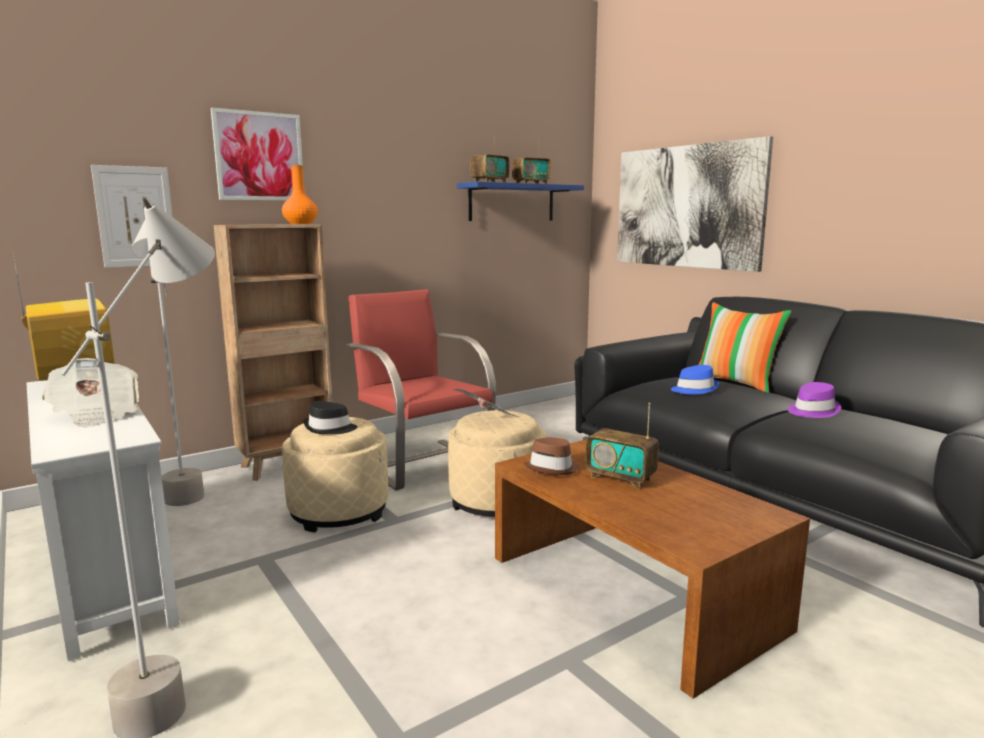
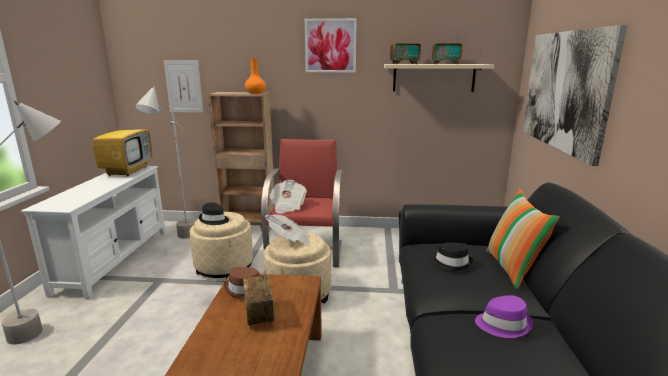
camera: 40 degrees right, 5 degrees up
(96, 414) = (91, 190): newspaper -> newspaper (287, 206)
(259, 156) = (246, 51): picture -> picture (330, 46)
(512, 202) = (433, 77): blue shelf -> beige shelf
(694, 389) = (451, 263): blue hat -> black hat

